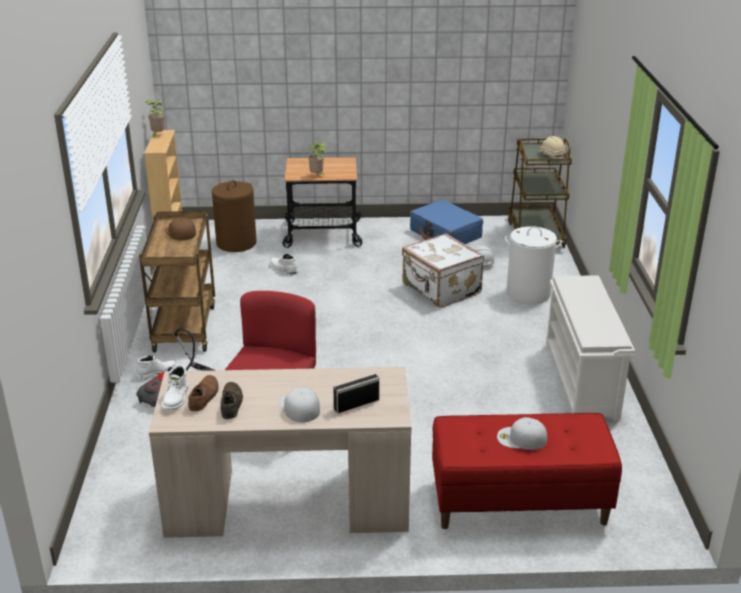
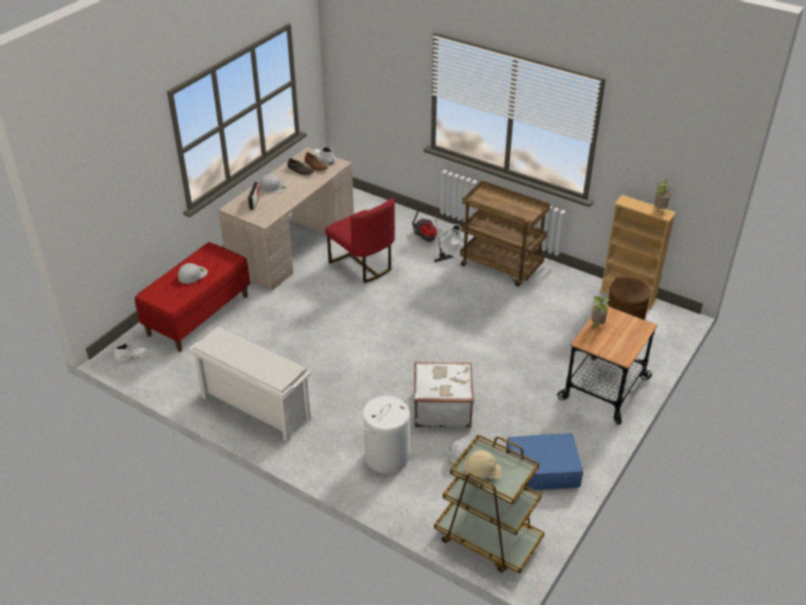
camera: 125 degrees right, 10 degrees up
(180, 232) = (516, 210): brown cap -> none
(283, 269) = (551, 340): white boot -> white boot (132, 356)

